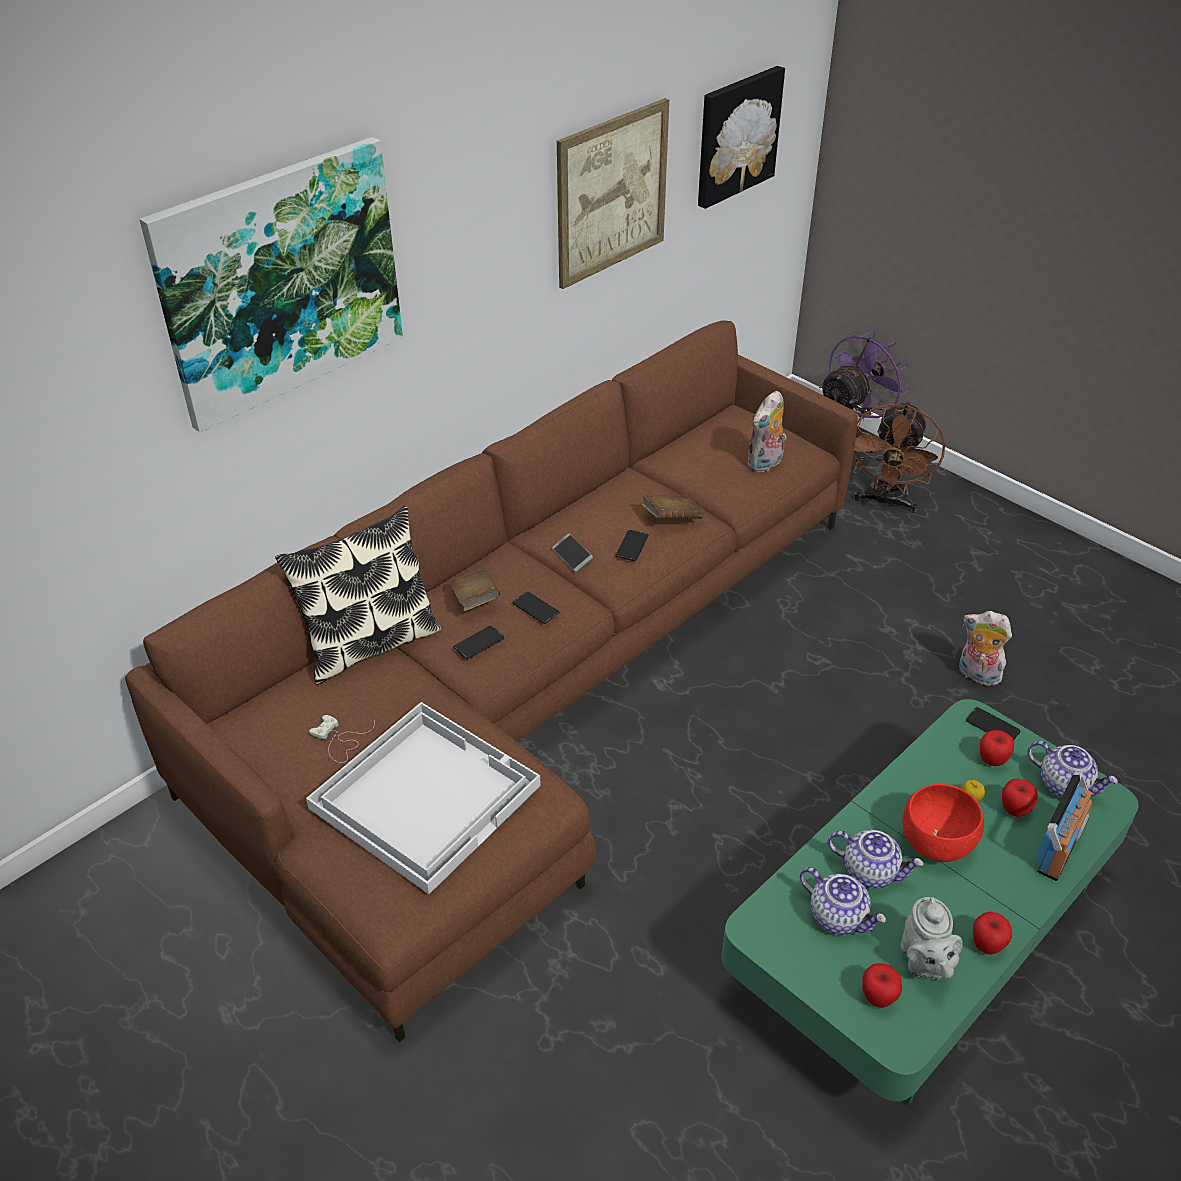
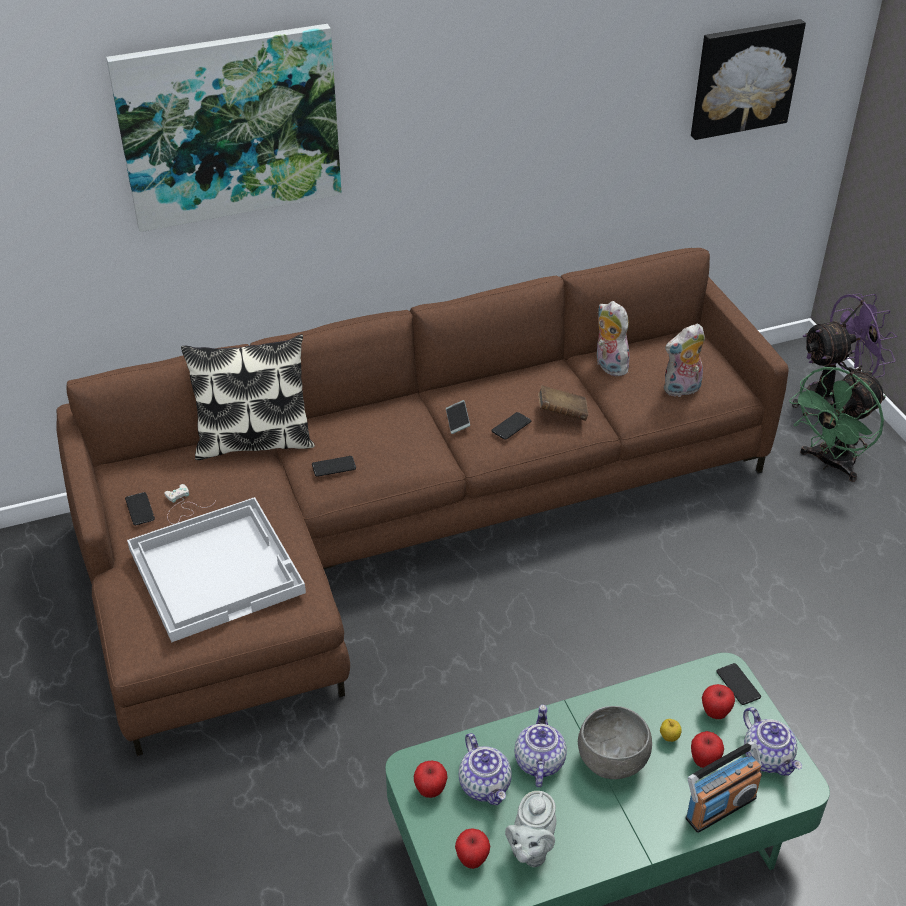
camera: 25 degrees right, 0 degrees up
(475, 601) = (354, 432): brown book -> none
(535, 608) = (396, 453): phone -> phone (140, 509)
(611, 193) = (586, 108): picture -> none
(870, 871) = (538, 761): teapot -> teapot turned 135 degrees counterclockwise
(886, 502) = (830, 463): brown fan -> green fan
(935, 842) = (612, 760): red bowl -> grey bowl
(976, 675) = (807, 647): plush toy -> plush toy (608, 366)
(986, 945) = (594, 858): apple -> apple (430, 790)

